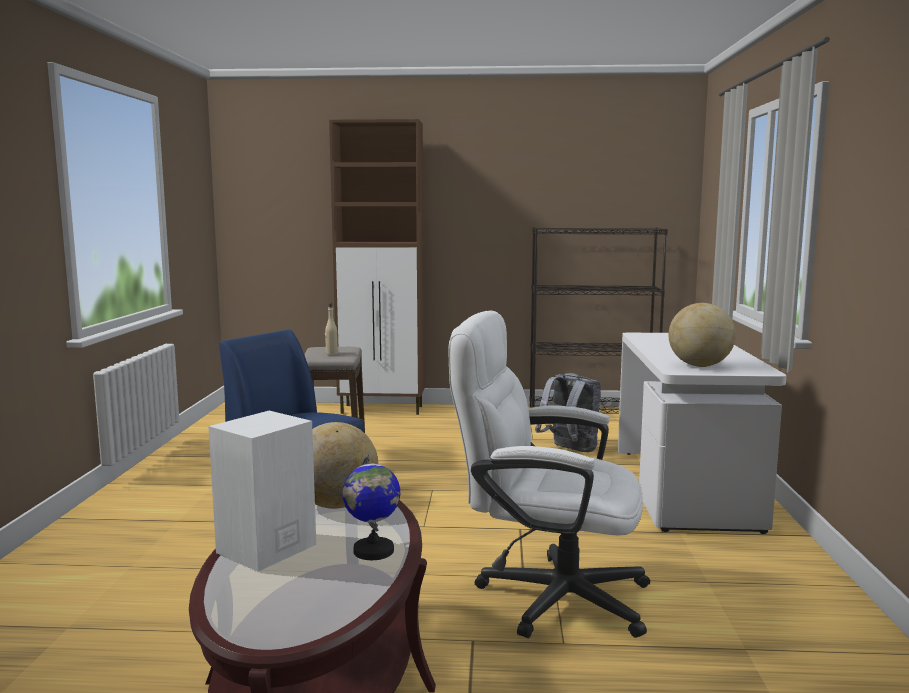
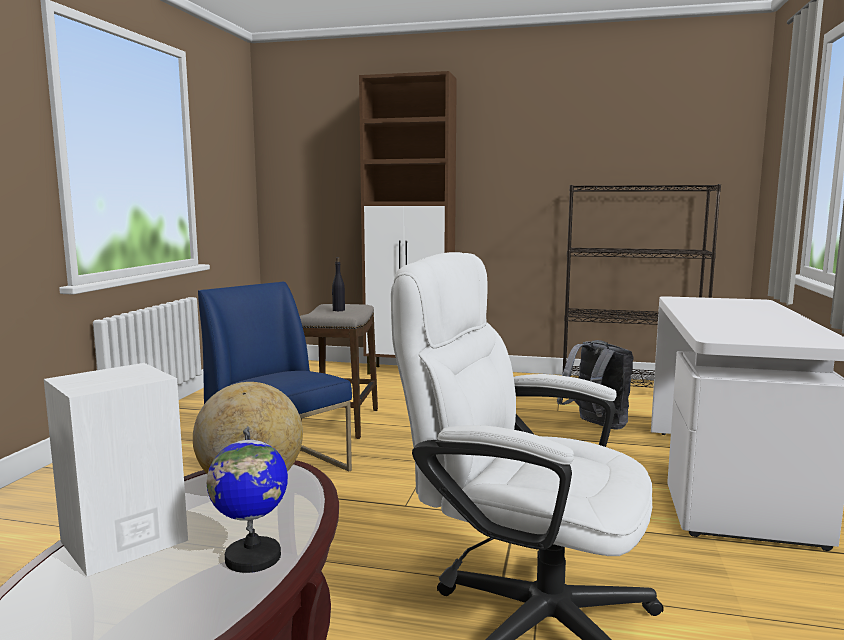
camera: 10 degrees right, 0 degrees up
(331, 353) = (338, 310): beige bottle -> black bottle
(699, 366) = (746, 333): globe -> none

